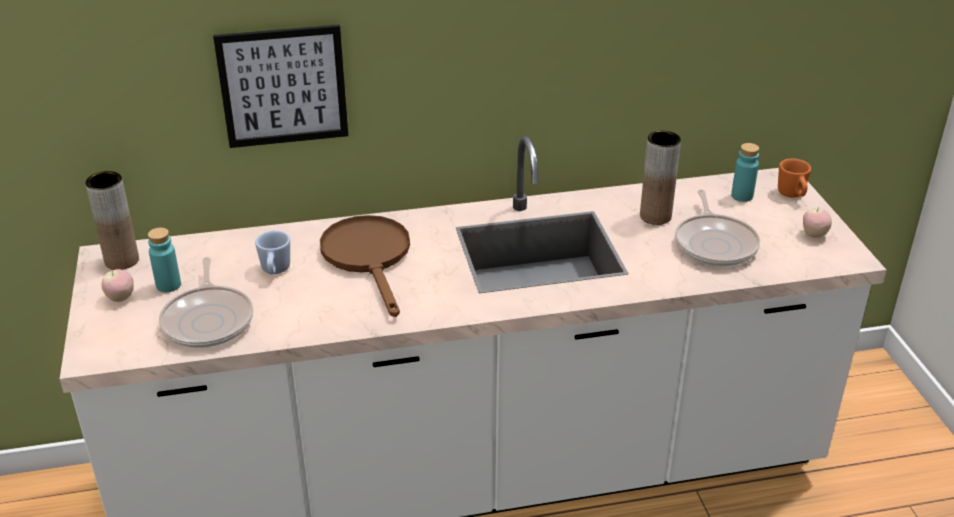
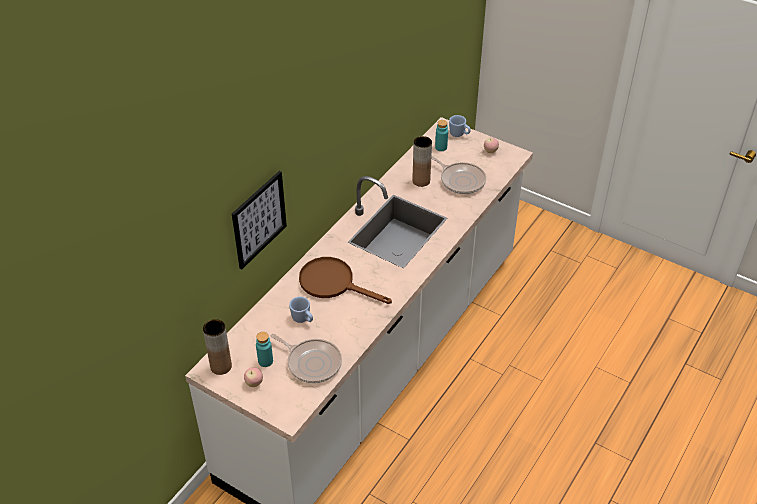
camera: 45 degrees left, 10 degrees up
(792, 195) = (459, 134): orange mug -> blue mug

